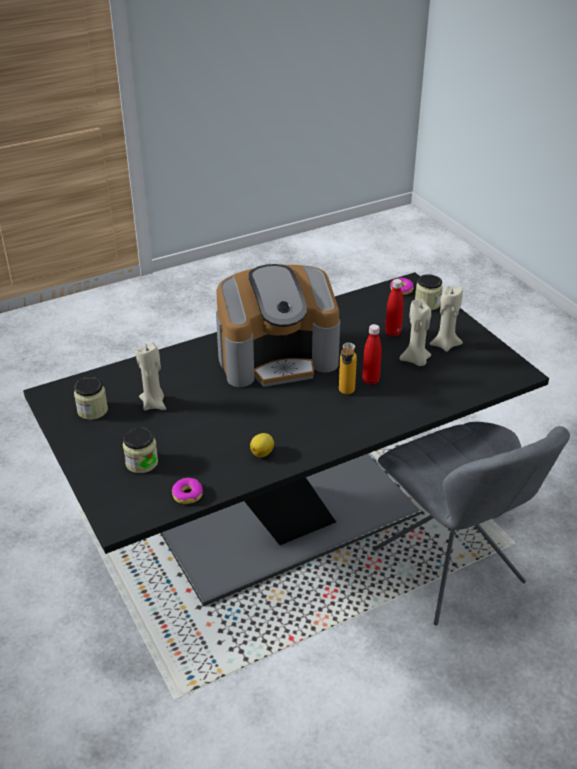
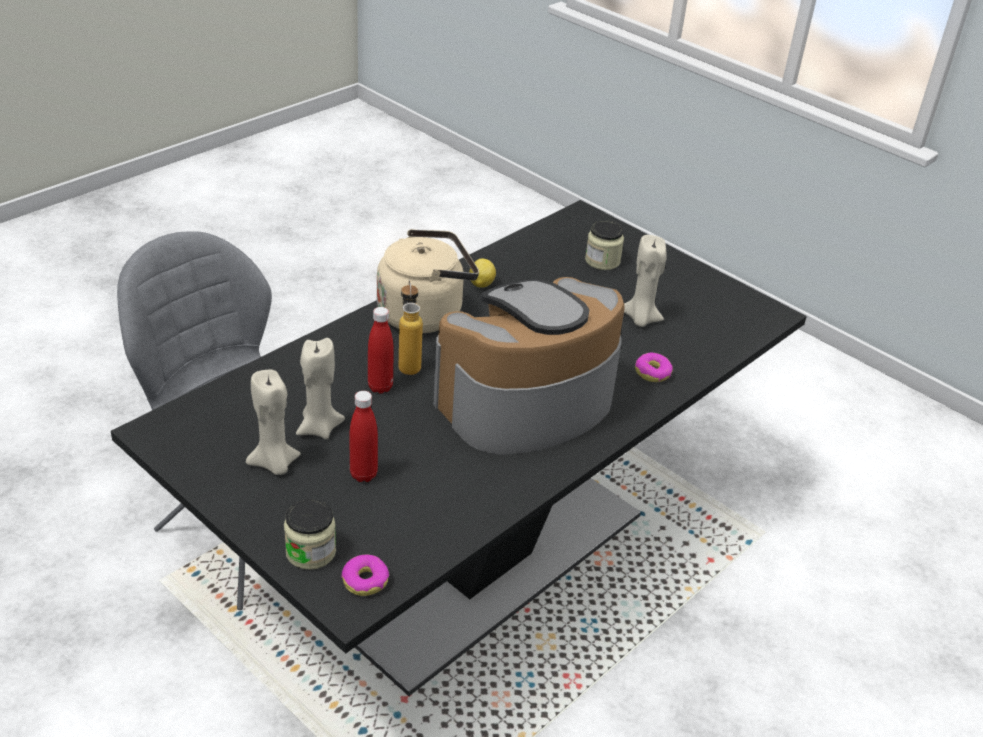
camera: 160 degrees right, 0 degrees up
(92, 410) = (703, 303): jar -> none
(187, 494) = (535, 241): donut -> donut (652, 373)
(320, 432) = (425, 313): none -> beige kettle

